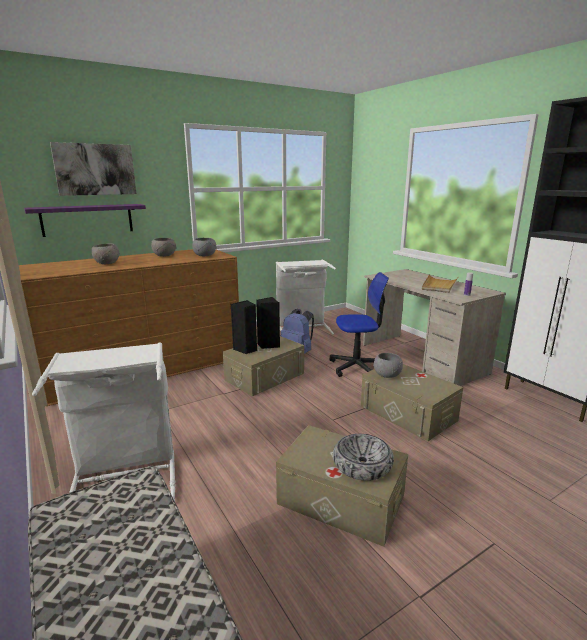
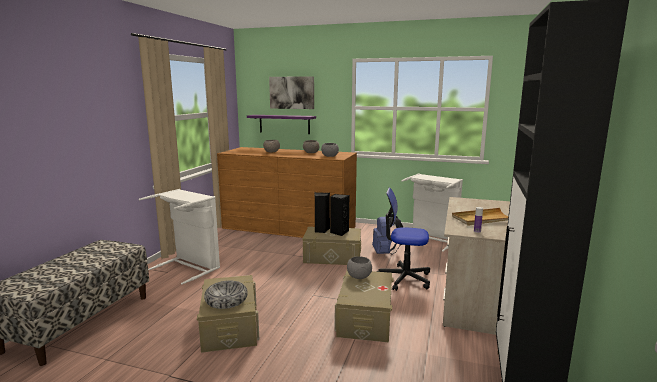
camera: 50 degrees right, 5 degrees down
(357, 367) = (404, 278): office chair -> office chair turned 150 degrees clockwise

